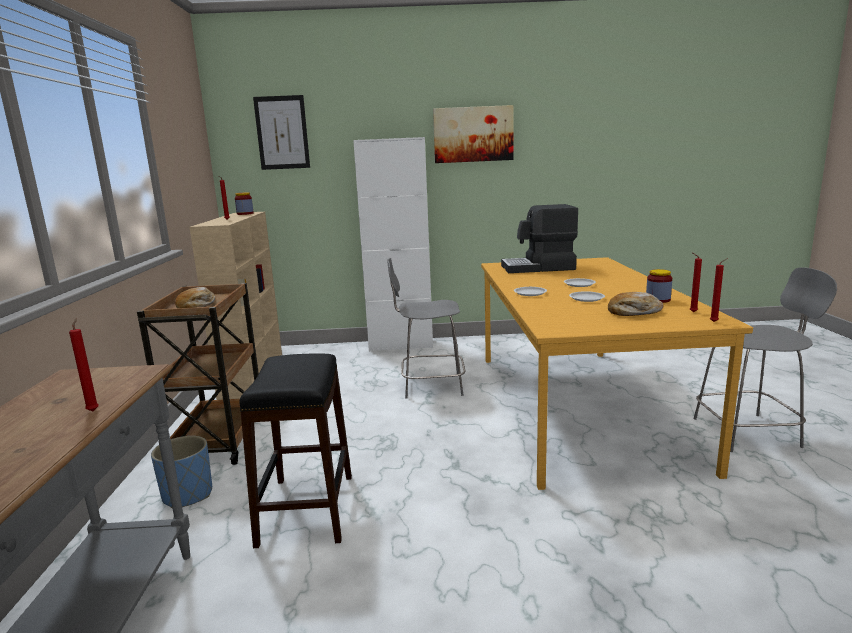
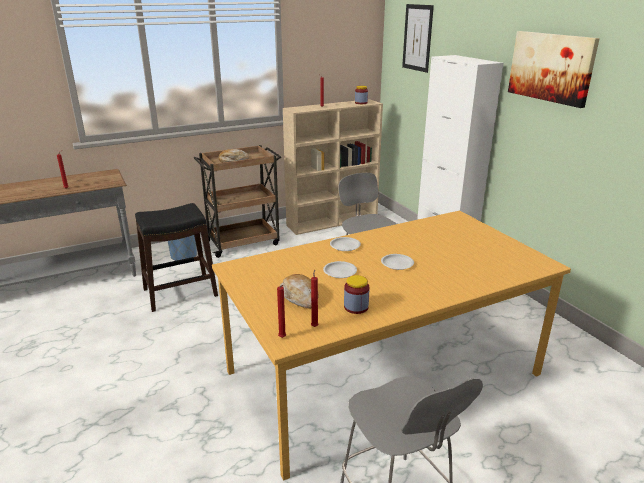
camera: 65 degrees right, 10 degrees up
(538, 268) = (460, 237): coffee machine -> none

